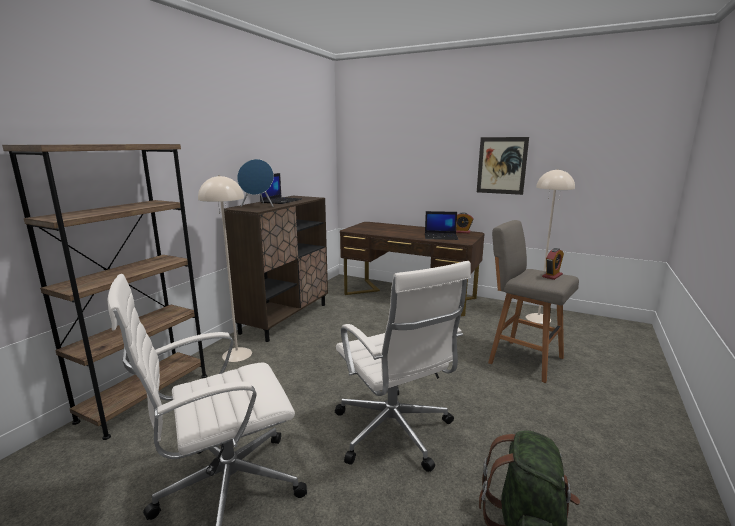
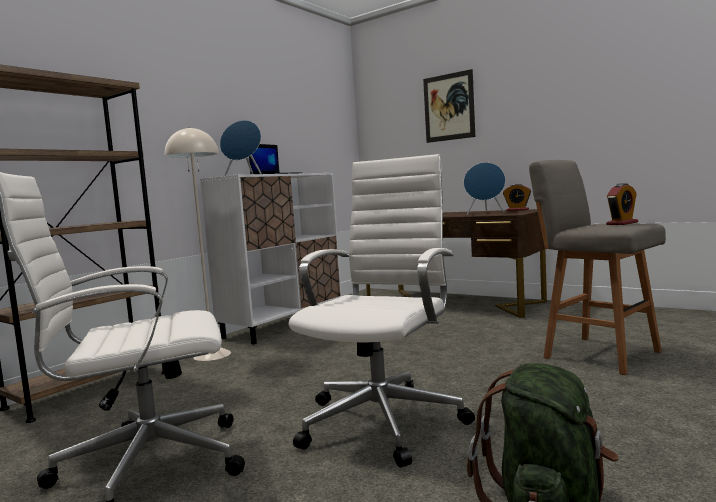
camera: 10 degrees right, 10 degrees down
(285, 318) = (284, 325): brown cabinet -> white cabinet
(394, 433) = (384, 420): white office chair -> white office chair turned 135 degrees counterclockwise
(441, 237) = (485, 213): laptop -> blue speaker
(501, 165) = (562, 117): picture -> picture (449, 107)
(538, 318) = (634, 317): beige floor lamp -> none

